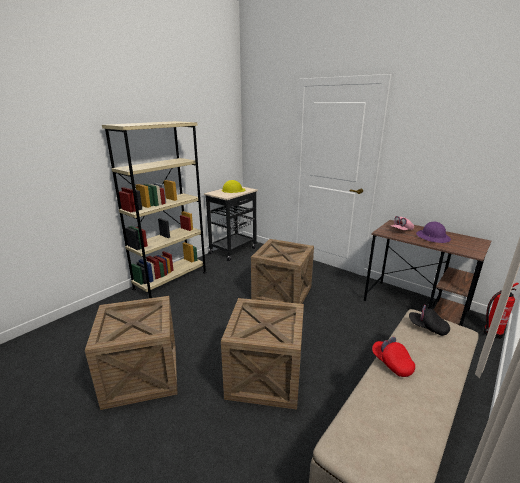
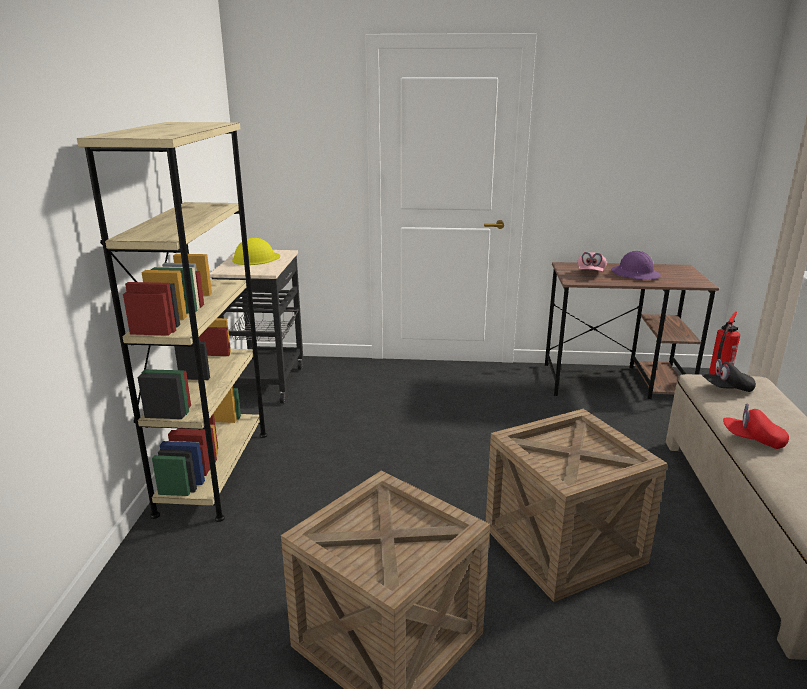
camera: 35 degrees left, 0 degrees up
(282, 293) = (439, 424): crate -> none

